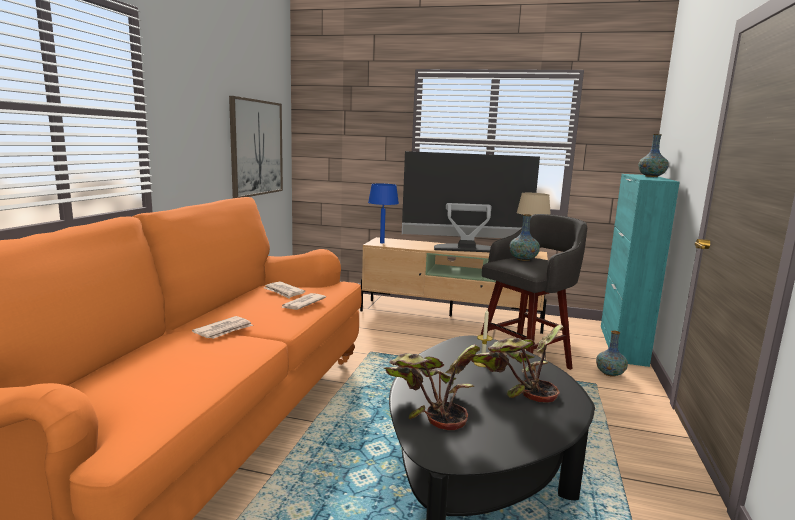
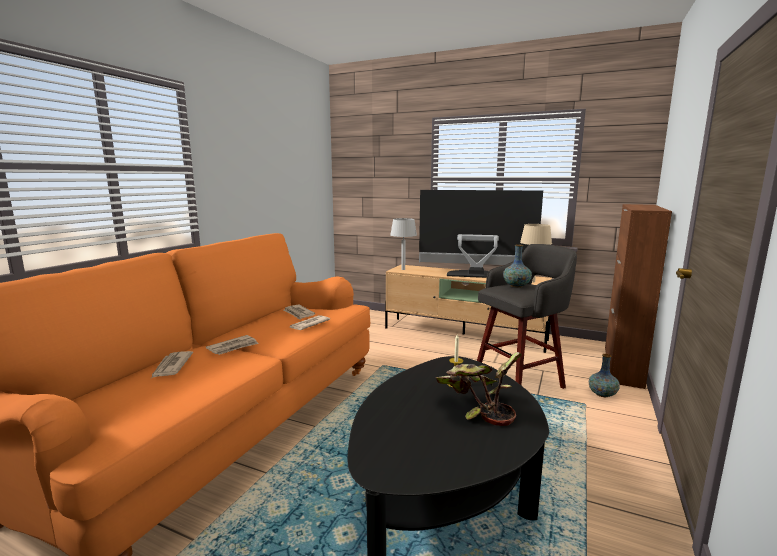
camera: 10 degrees right, 0 degrees up
(159, 353) = (171, 366): none -> newspaper
(256, 148) = (298, 191): picture -> none
(382, 243) = (403, 269): blue table lamp -> grey table lamp
(428, 407) = (387, 425): potted plant -> none
(622, 345) = (622, 366): turquoise cabinet -> brown cabinet
(651, 176) = (649, 206): vase -> none

